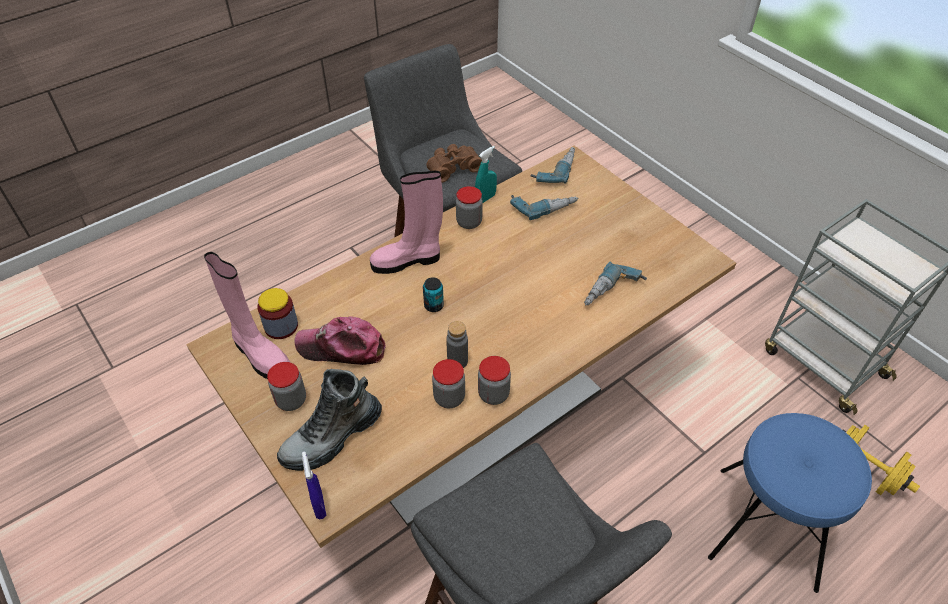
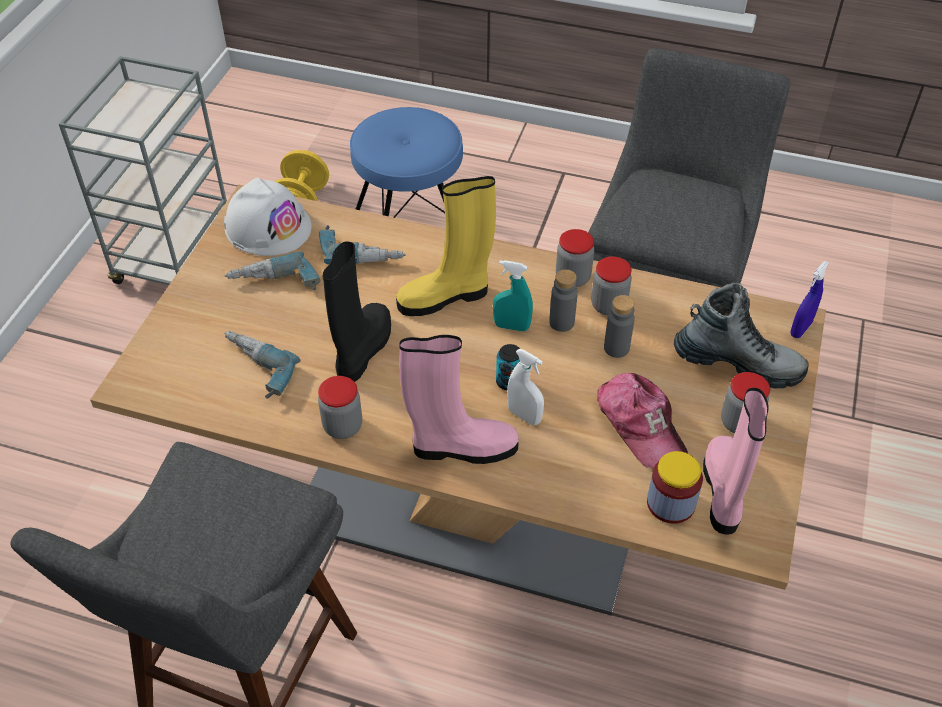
camera: 125 degrees left, 0 degrees up
(402, 298) = (524, 416): none -> white spray bottle
(408, 260) = (461, 448): pink boot -> pink boot turned 45 degrees counterclockwise
(409, 376) = (616, 348): none -> grey bottle
(452, 167) = (237, 508): brown binoculars -> none
(485, 198) = (281, 435): turquoise spray bottle -> turquoise spray bottle (511, 326)
(519, 254) = (362, 350): none -> black boot
(533, 314) = (445, 297): none -> yellow boot
(554, 169) = (165, 394): power drill -> power drill (274, 286)
(674, 259) = (268, 227): none -> white hard hat

